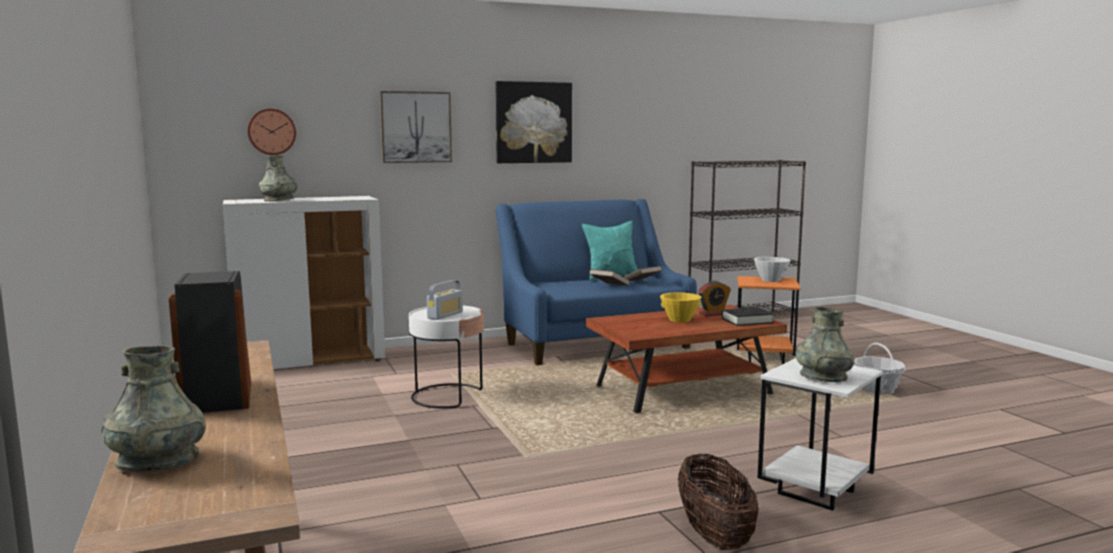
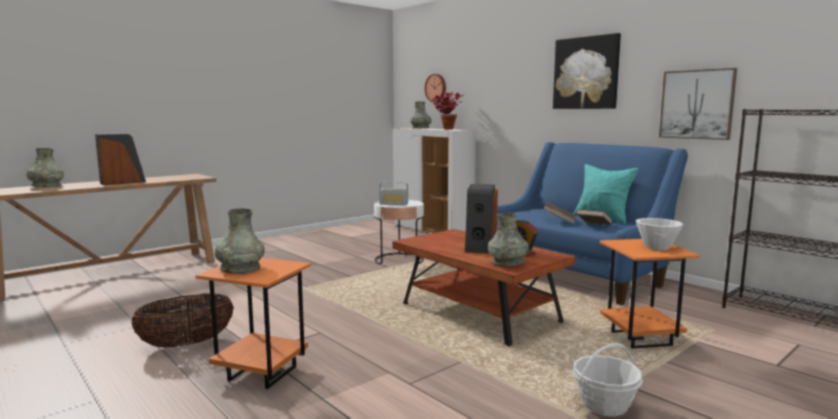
camera: 70 degrees right, 0 degrees up
(329, 198) = (445, 129): none -> potted plant
(415, 127) = (504, 81): picture -> picture (697, 104)
(679, 320) = (480, 246): yellow bowl -> speaker
(747, 320) = (507, 263): black book -> grey vase
(813, 493) = (262, 373): white side table -> orange side table

